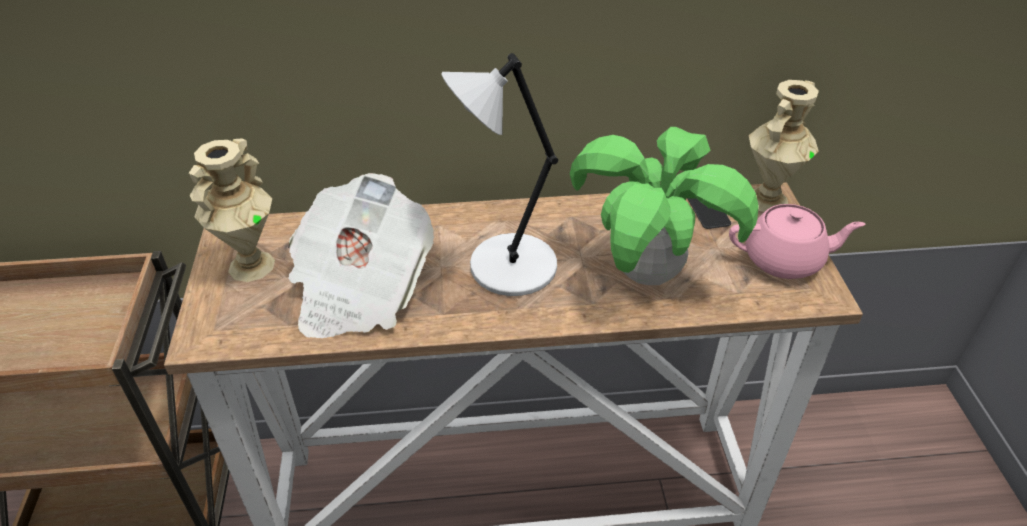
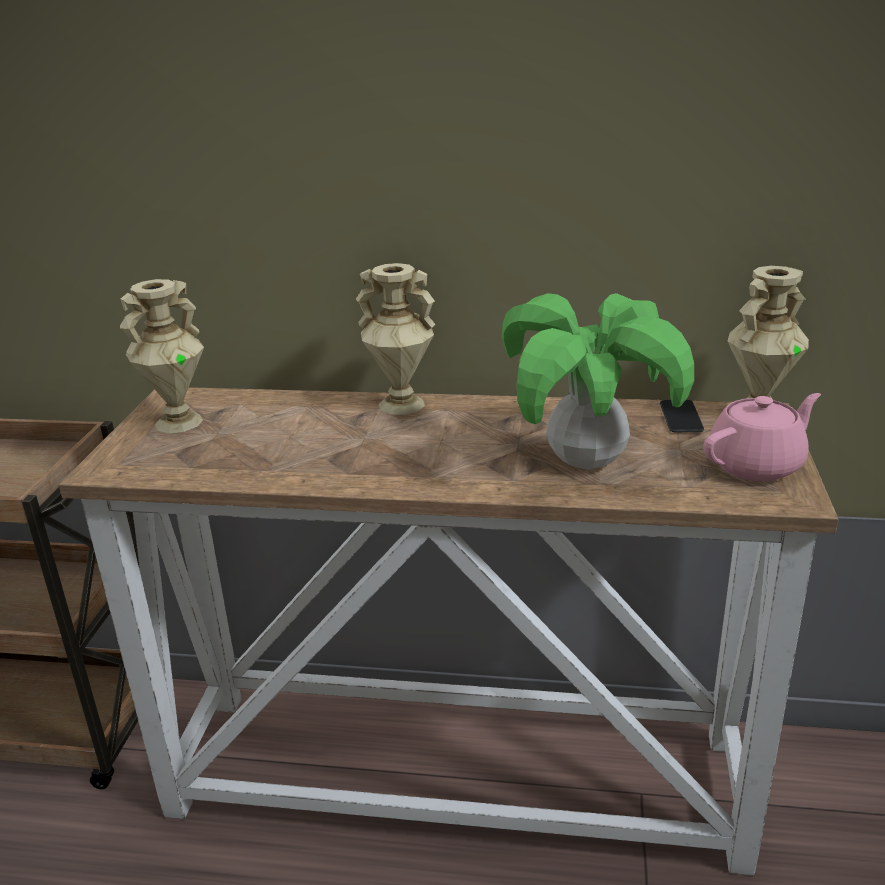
camera: 15 degrees right, 15 degrees down
(359, 288) = (273, 447): newspaper -> none
(458, 219) = (401, 405): none -> beige vase
(508, 267) = (434, 444): grey table lamp -> none
(784, 260) = (757, 465): pink teapot -> pink teapot turned 45 degrees counterclockwise

